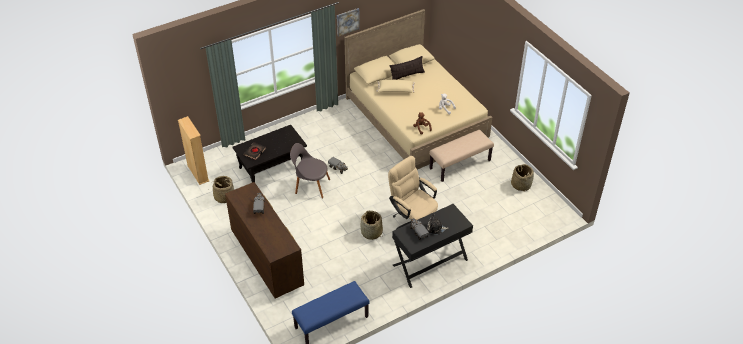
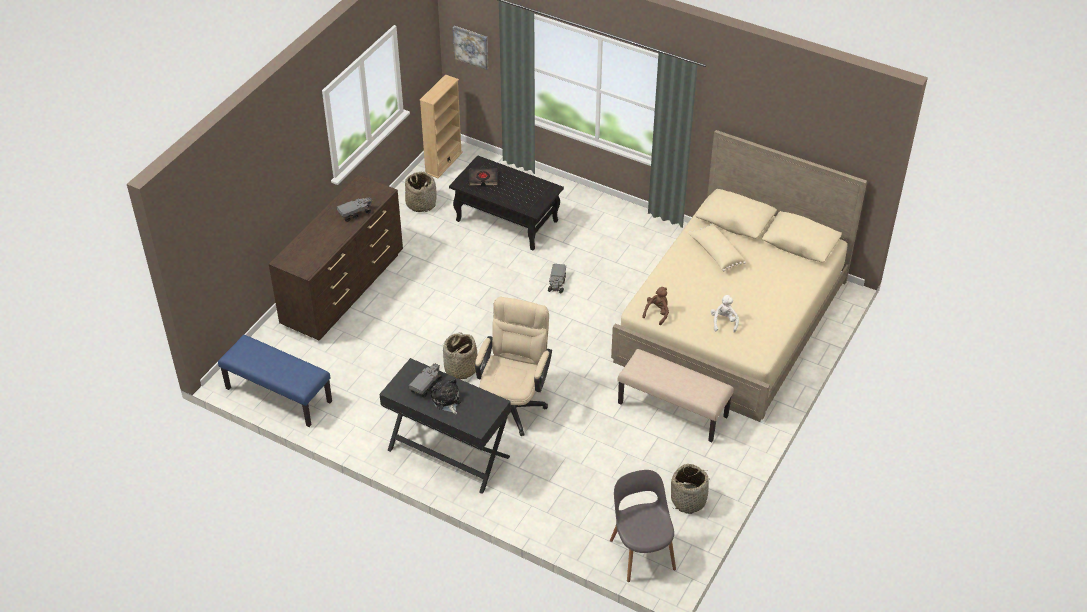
camera: 60 degrees right, 0 degrees up
(311, 186) = (502, 272): grey chair -> grey chair (642, 551)
(347, 21) = (726, 109): picture -> picture (471, 47)
(407, 75) = (761, 251): pillow -> none

